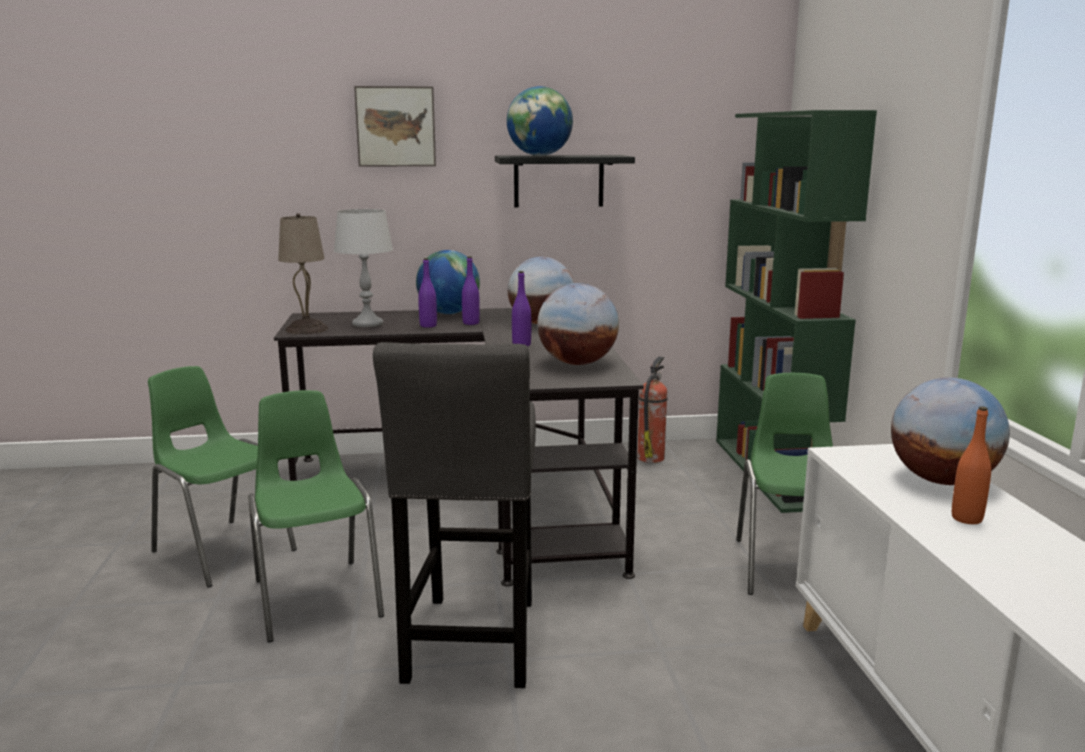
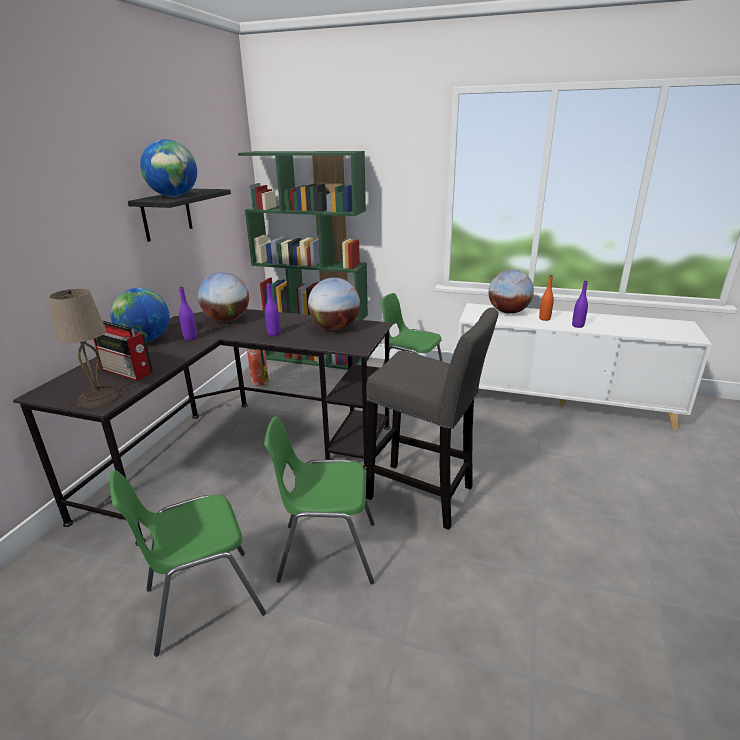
camera: 65 degrees left, 10 degrees up
(368, 324) = (127, 371): grey table lamp -> radio
(396, 126) = (51, 184): picture -> none
(428, 326) = (173, 351): purple bottle -> purple bottle (577, 326)

